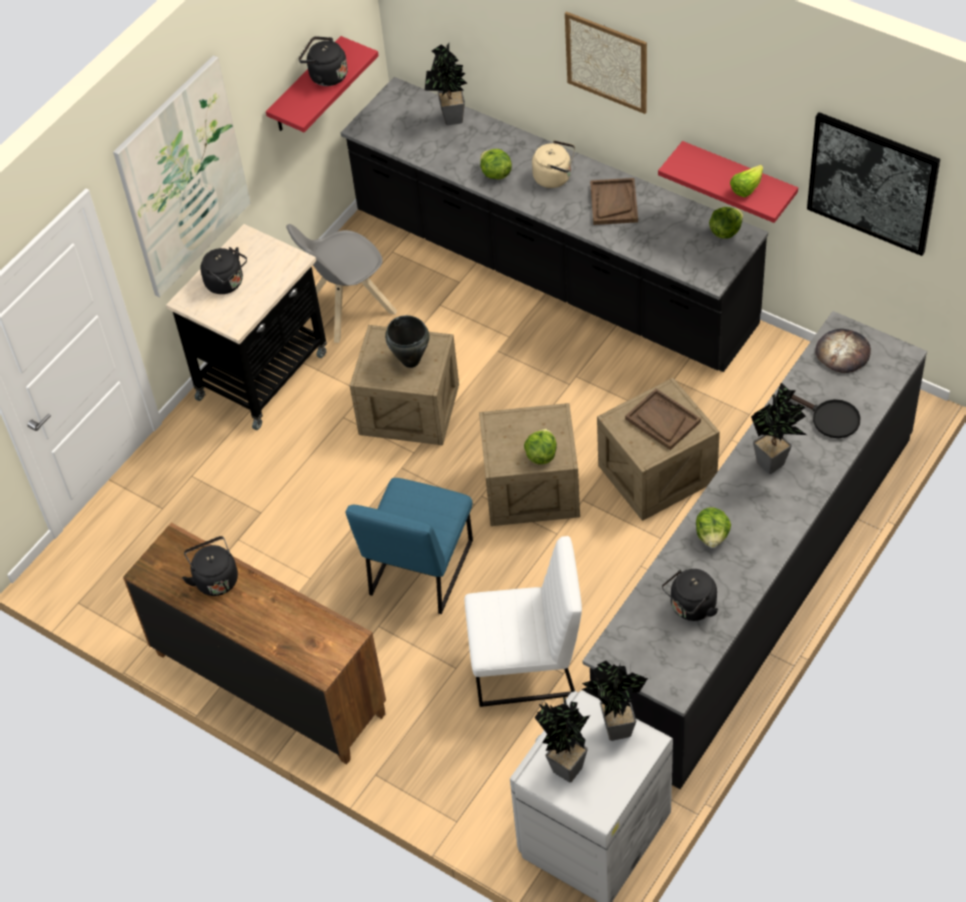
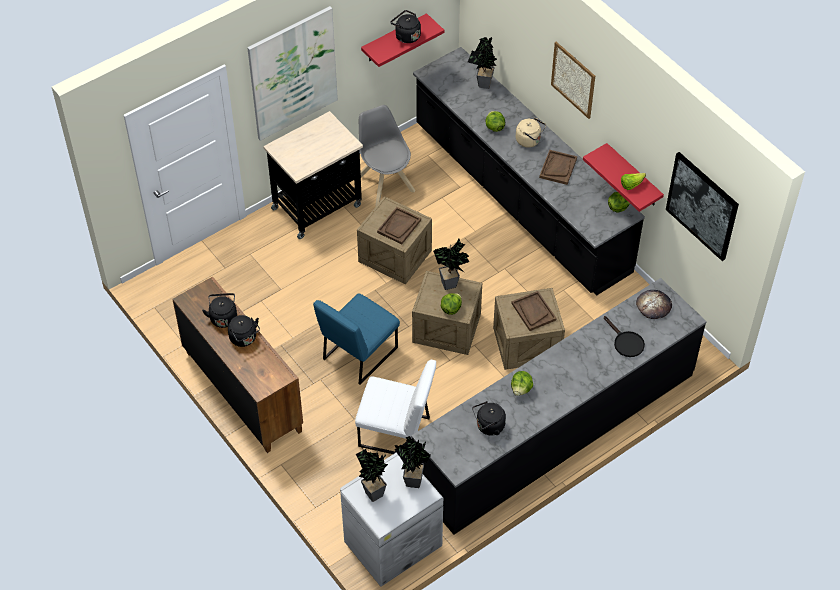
camera: 15 degrees right, 0 degrees up
(227, 283) = (304, 144): black kettle -> black kettle (244, 339)
(347, 308) = (385, 182): grey chair -> grey chair turned 75 degrees clockwise
(410, 361) = (399, 226): black cooking pot -> brown tray
(775, 462) = (580, 358): potted plant -> potted plant (451, 284)

